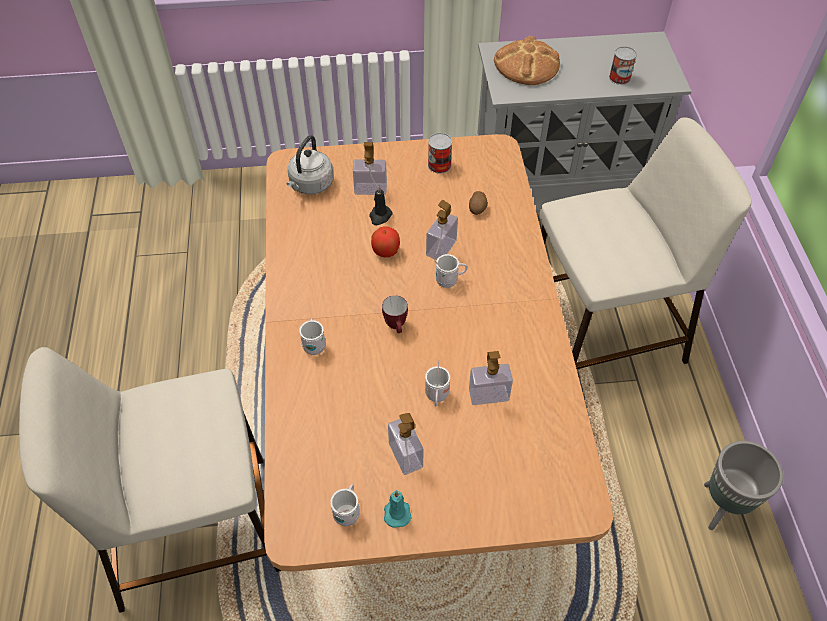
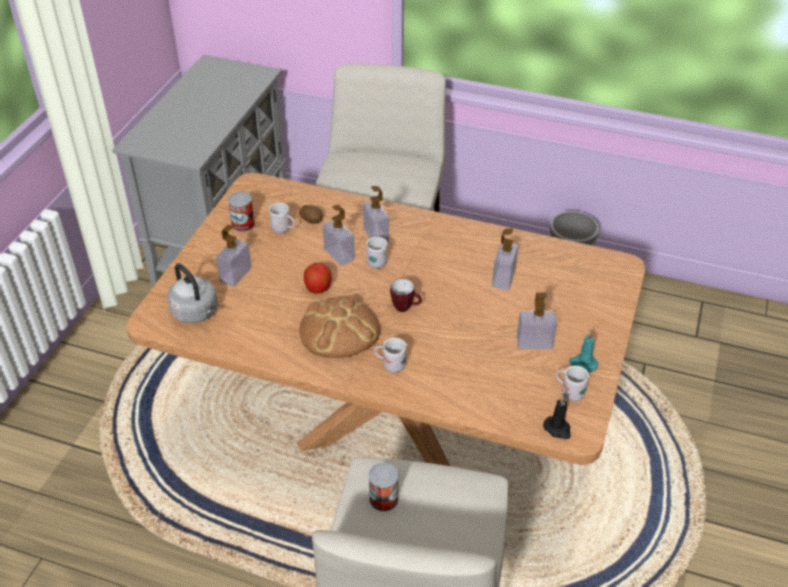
camera: 65 degrees left, 10 degrees down
(380, 216) = (274, 279): black candle -> black candle (558, 429)
(436, 397) = (489, 307): white mug -> white mug (283, 229)
(487, 264) = (376, 235): none -> soap dispenser
(526, 65) = (169, 133): bread -> bread (339, 330)
(619, 78) = (234, 94): can -> can (383, 499)

